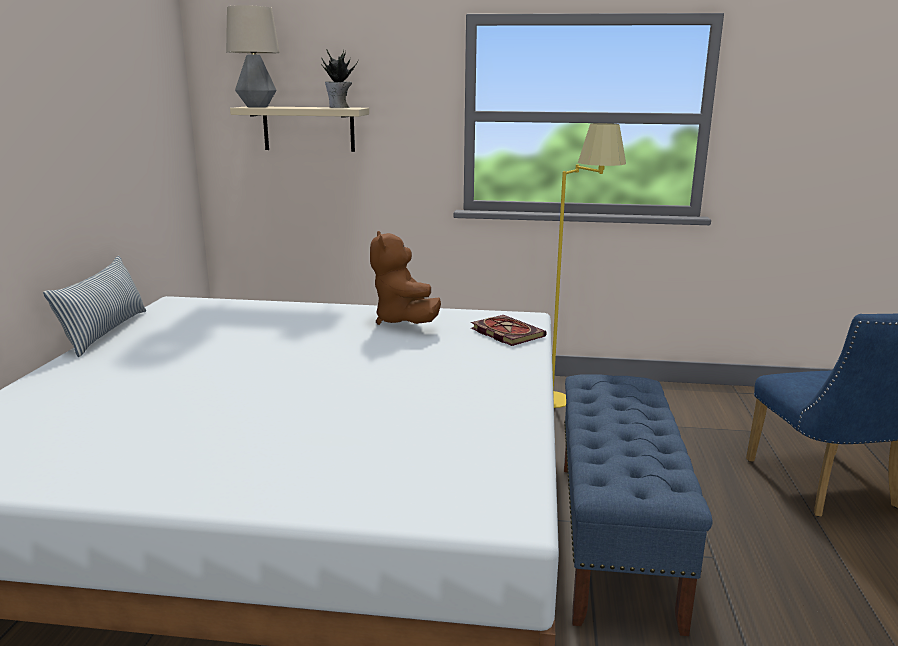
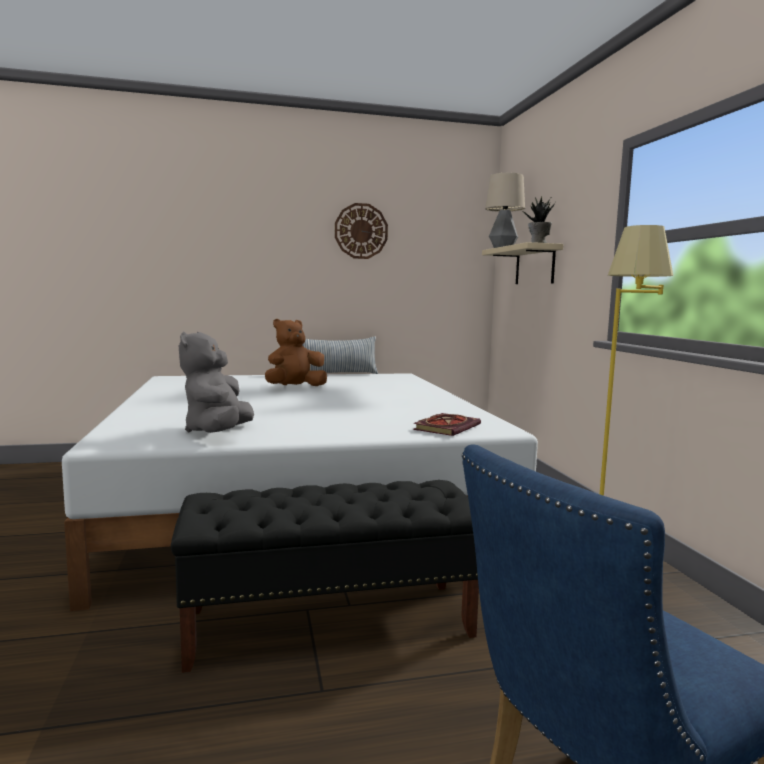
camera: 70 degrees right, 10 degrees down
(72, 82) = (361, 231): none -> wall clock
(404, 321) = (433, 406): brown plush toy -> brown plush toy (294, 387)
(478, 438) = (218, 432): none -> grey plush toy
(615, 537) = (331, 623): blue bench -> black bench

